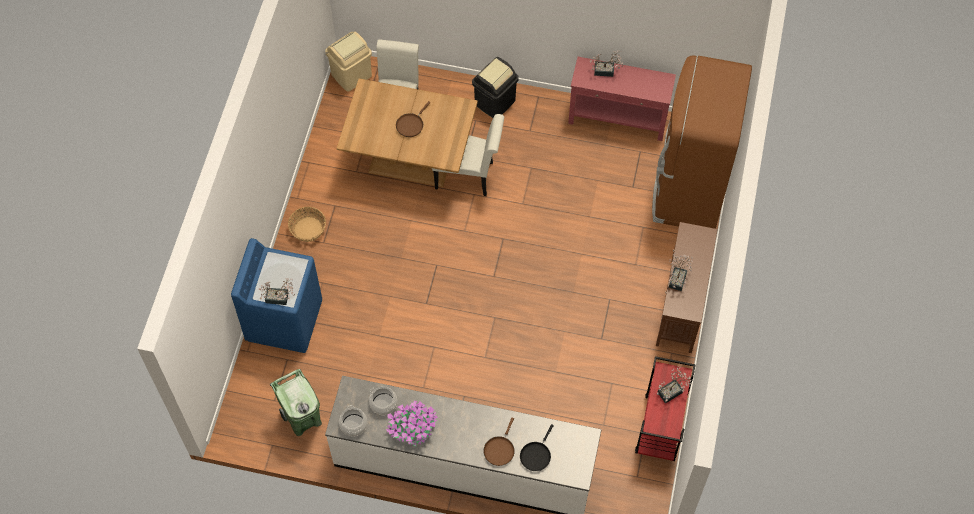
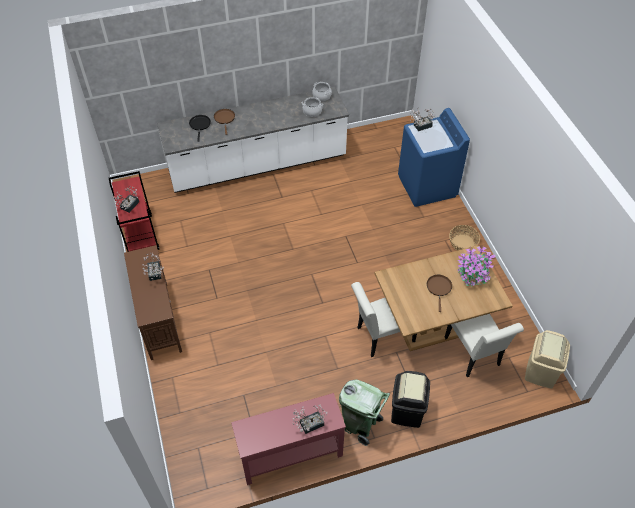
camera: 150 degrees right, 10 degrees down
(303, 419) = (369, 146): green trash can -> green trash can (360, 425)
(413, 429) = (284, 108): potted plant -> potted plant (473, 274)
(688, 189) = (193, 417): brown fridge -> none

